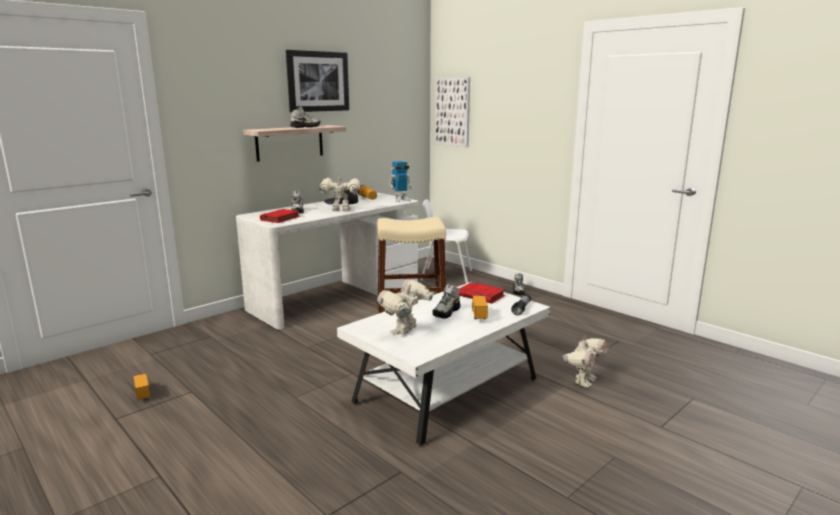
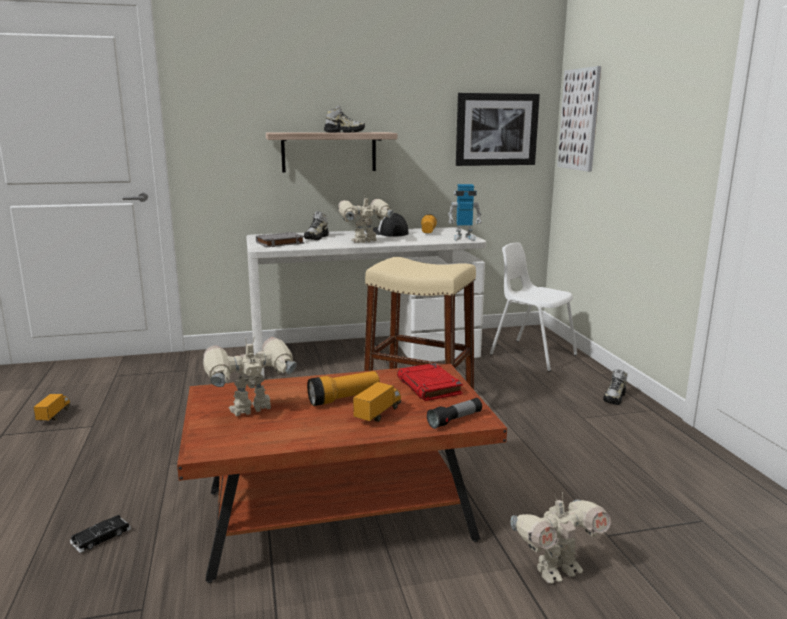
camera: 30 degrees right, 0 degrees up
(280, 219) = (279, 243): red book -> grey book
(314, 449) = (101, 537): none -> black toy car
(318, 81) = (374, 74): picture -> picture (496, 129)
(341, 210) = (365, 242): toy robot -> toy robot turned 60 degrees counterclockwise
(446, 312) = (344, 399): shoe -> flashlight
(447, 391) = (338, 515): white coffee table -> brown coffee table

